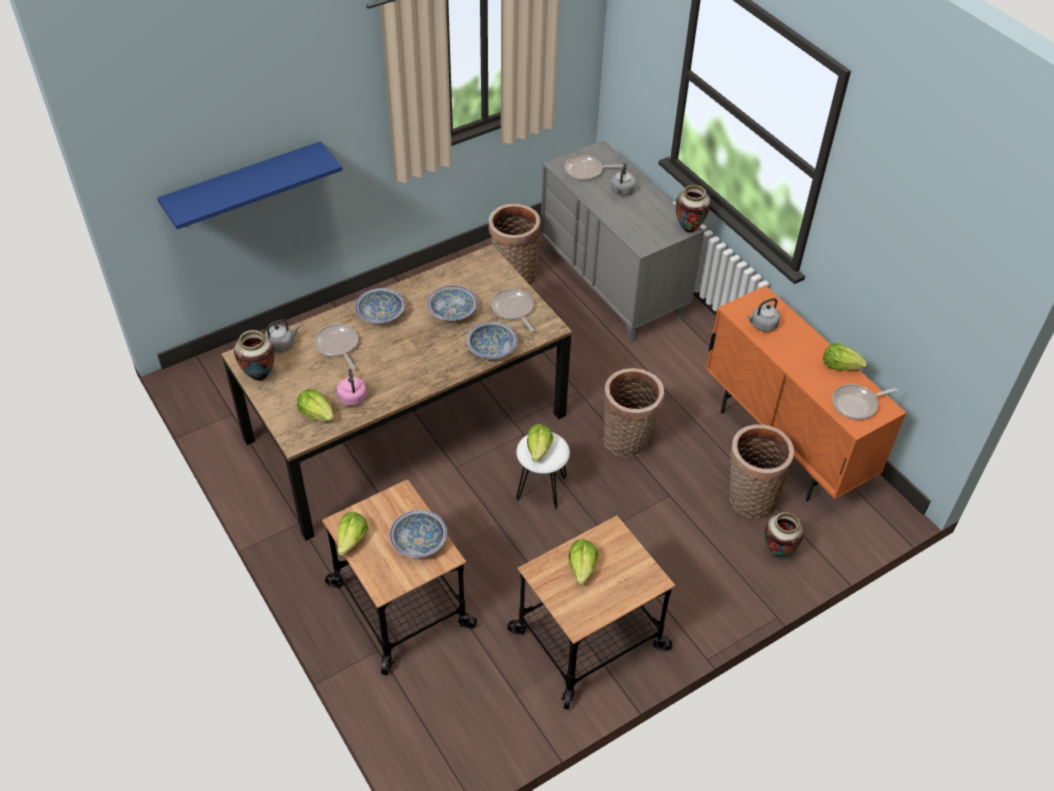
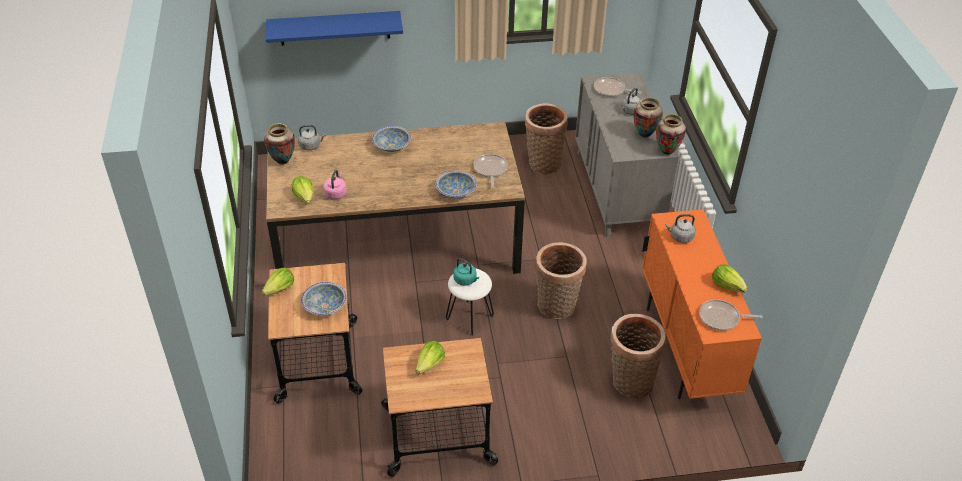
camera: 25 degrees right, 5 degrees down
(337, 346) = (348, 157): frying pan -> none
(452, 312) = (444, 159): bowl -> none
(539, 449) = (466, 280): lettuce -> turquoise kettle
(777, 552) = (629, 428): vase -> vase (644, 135)

